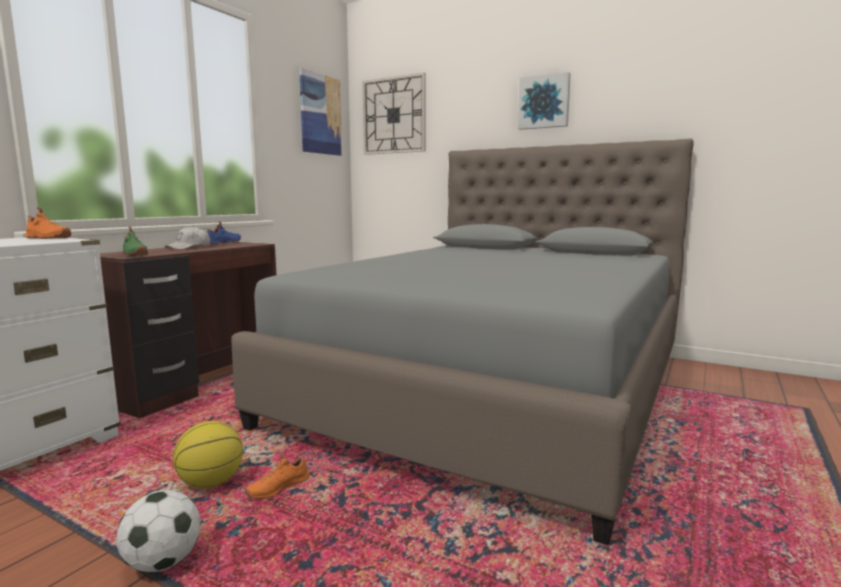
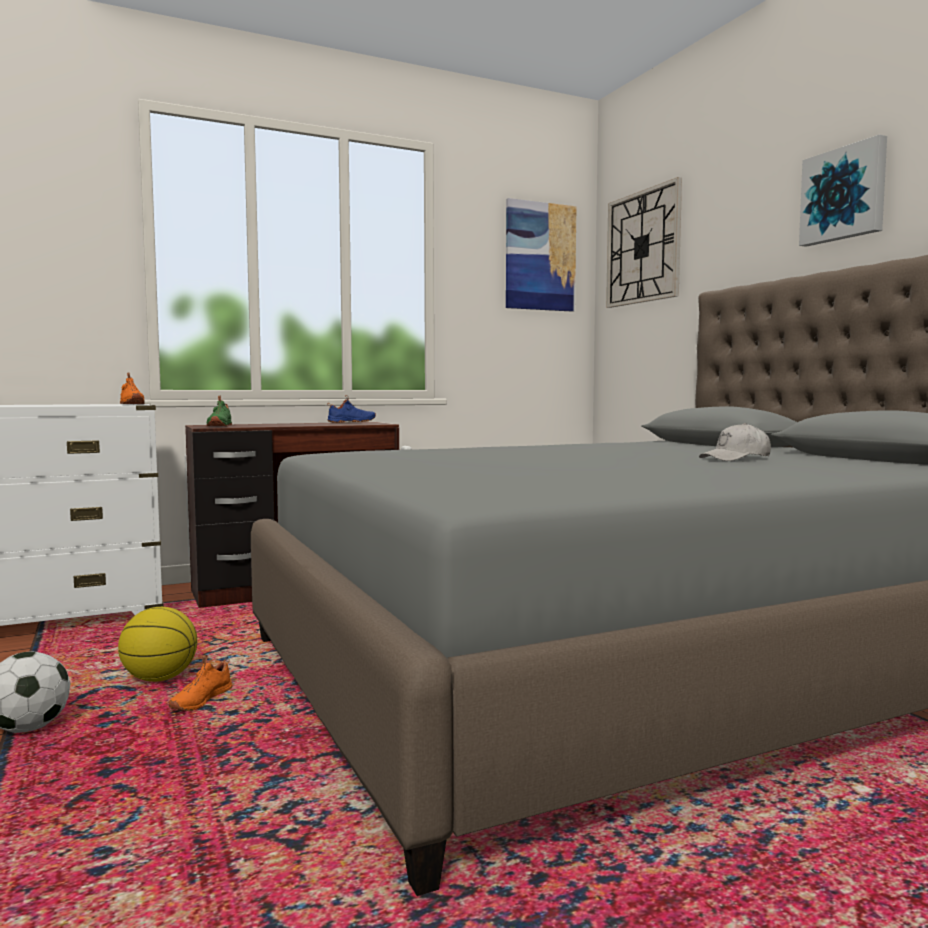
camera: 35 degrees right, 5 degrees down
(189, 247) = (296, 424): white cap -> white cap (736, 458)
(277, 488) = (200, 700): orange shoe -> orange shoe turned 60 degrees counterclockwise

